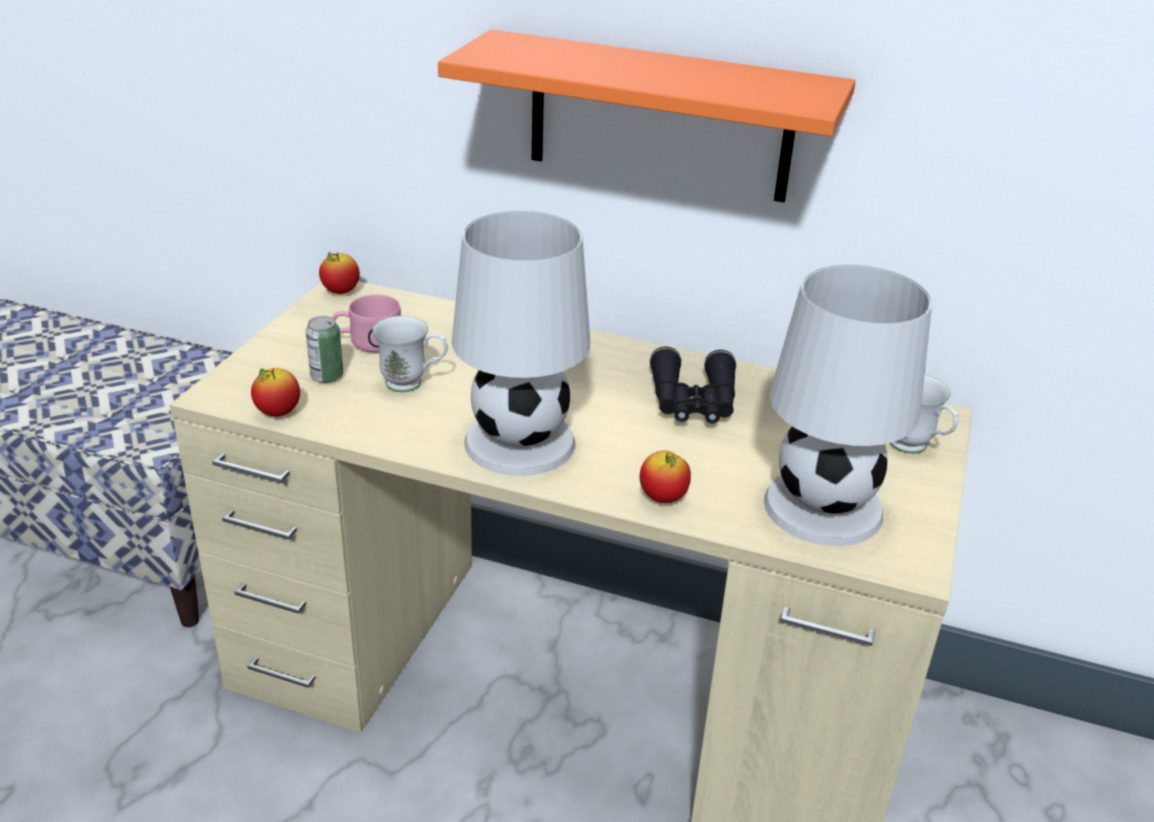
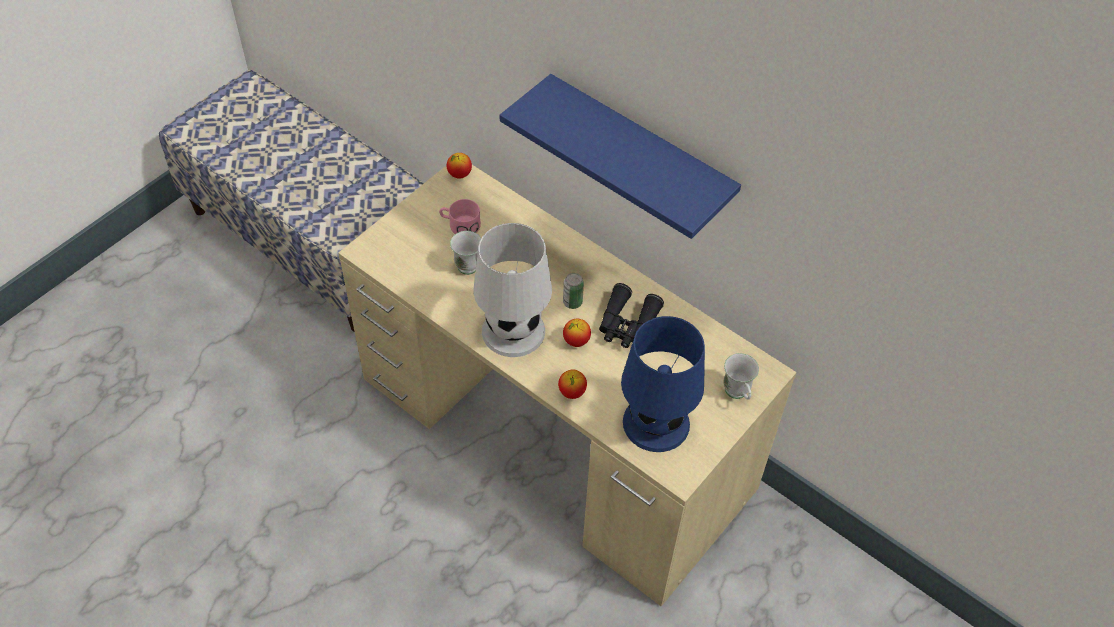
camera: 20 degrees right, 20 degrees up
(278, 412) = (392, 274): apple -> apple (576, 341)
(327, 376) = (427, 250): can -> can (572, 302)
(660, 117) = (639, 156): orange shelf -> blue shelf
(824, 508) = (656, 423): white table lamp -> blue table lamp

